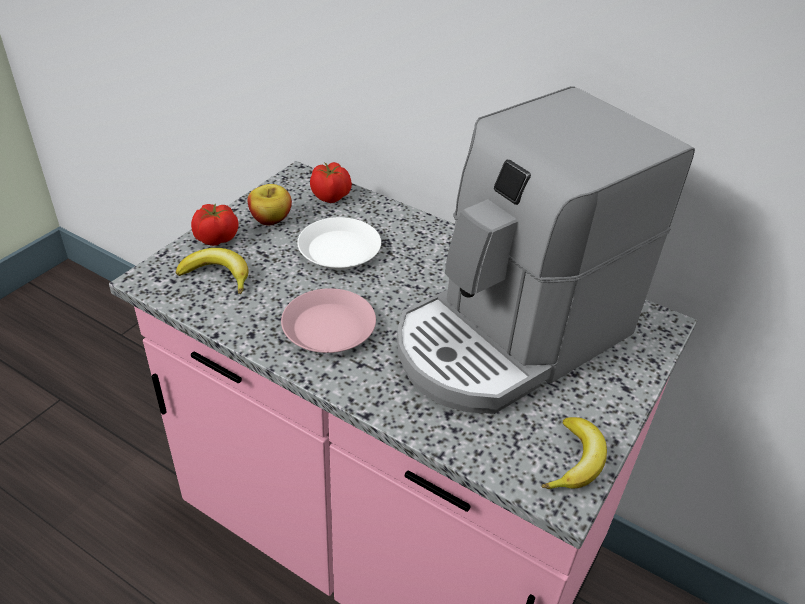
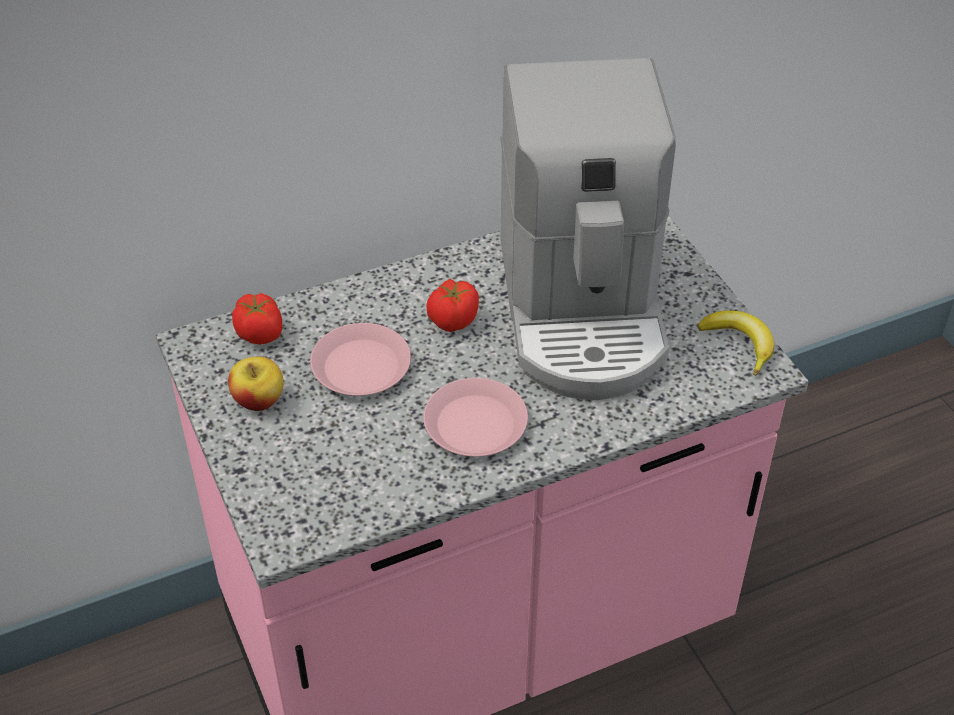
camera: 55 degrees left, 5 degrees up
(216, 239) = (256, 458): tomato -> tomato (452, 320)
(217, 275) = (323, 480): banana -> none
(340, 250) = (361, 367): white plate -> pink plate

